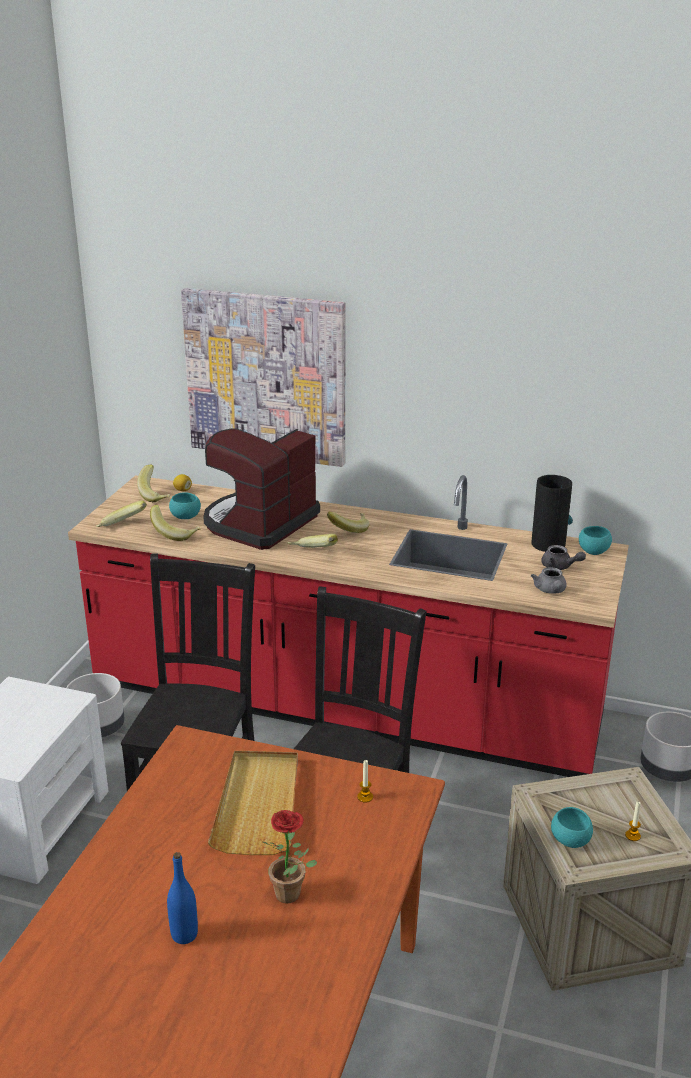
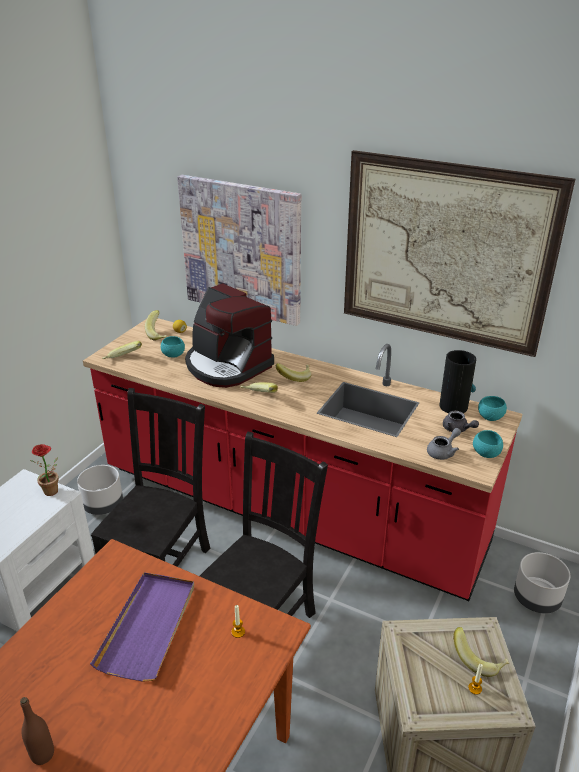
camera: 10 degrees right, 5 degrees up
(175, 533) = (160, 369): banana -> banana (478, 659)
(184, 934) = (42, 754): blue bottle -> brown bottle
(258, 804) = (148, 627): beige tray -> purple tray
(259, 523) = (227, 365): coffee machine -> coffee machine turned 90 degrees counterclockwise
(293, 896) = (145, 727): potted plant -> potted plant (53, 492)
(526, 361) = (445, 253): none -> picture
(550, 590) = (443, 452): grey teapot -> grey teapot turned 135 degrees counterclockwise
(570, 840) = (418, 685): turquoise bowl -> turquoise bowl (486, 453)

